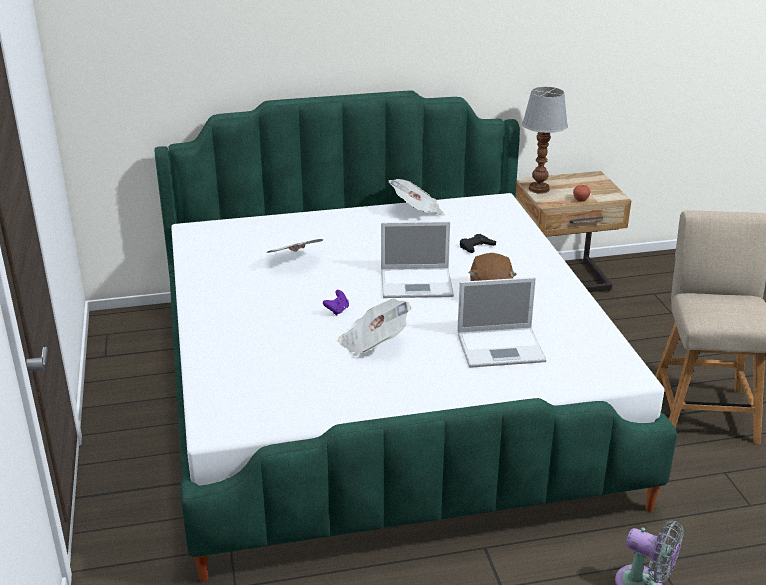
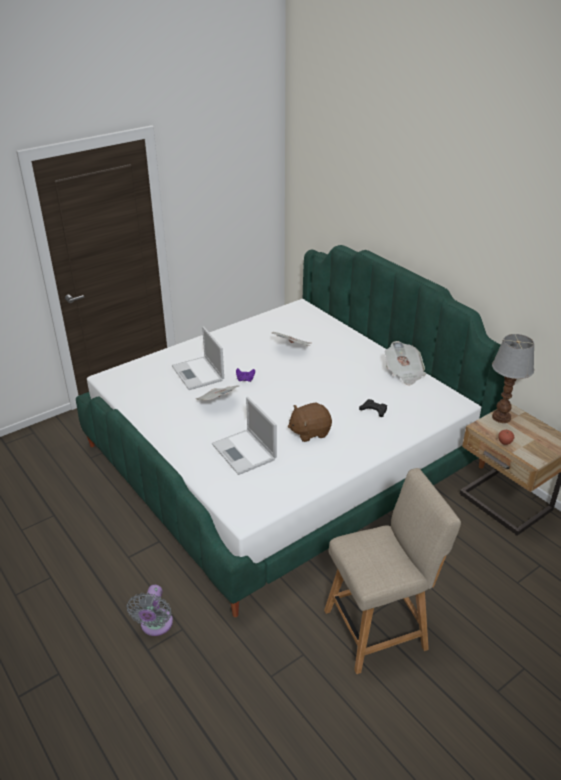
camera: 65 degrees right, 5 degrees up
(418, 283) = (301, 399): laptop -> laptop (198, 374)

